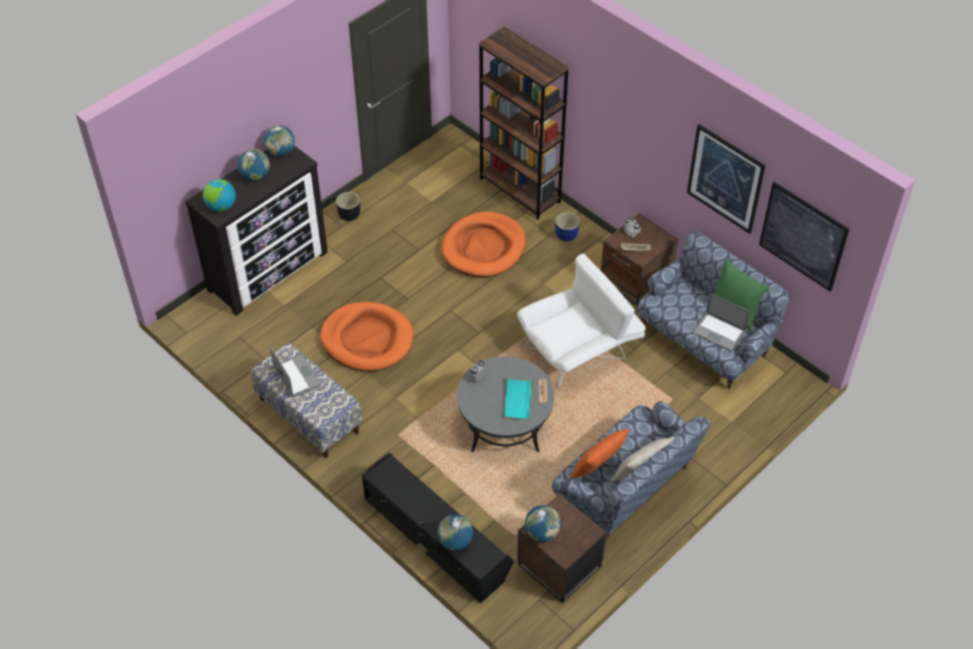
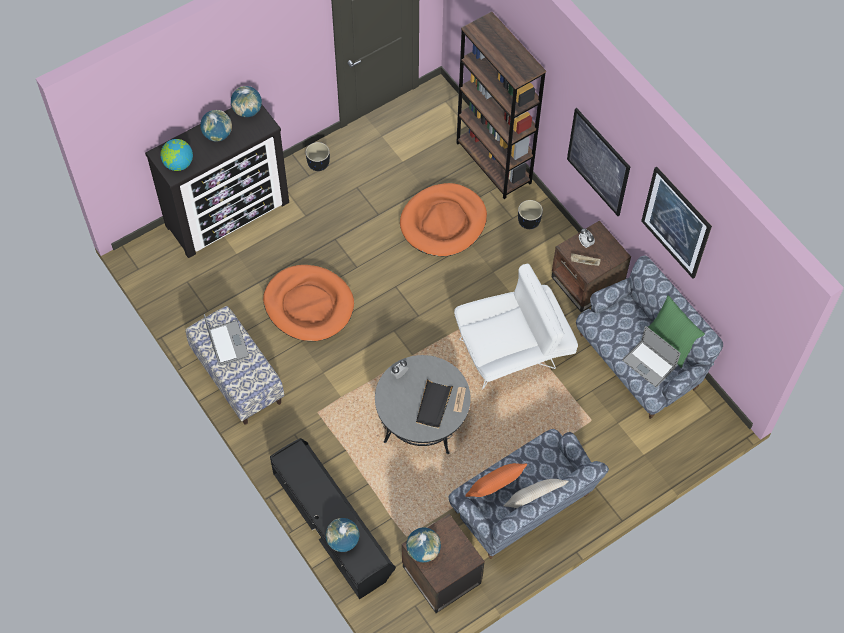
camera: 10 degrees right, 10 degrees up
(518, 400) = (433, 405): turquoise tray -> black tray
(567, 235) = (529, 221): blue planter -> black planter
(803, 236) = (739, 299): picture -> picture (598, 162)

